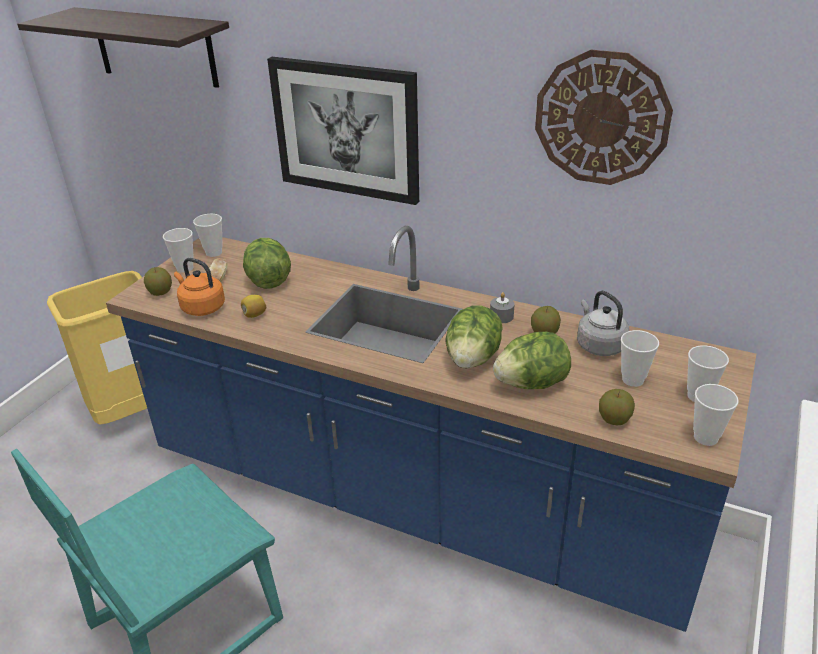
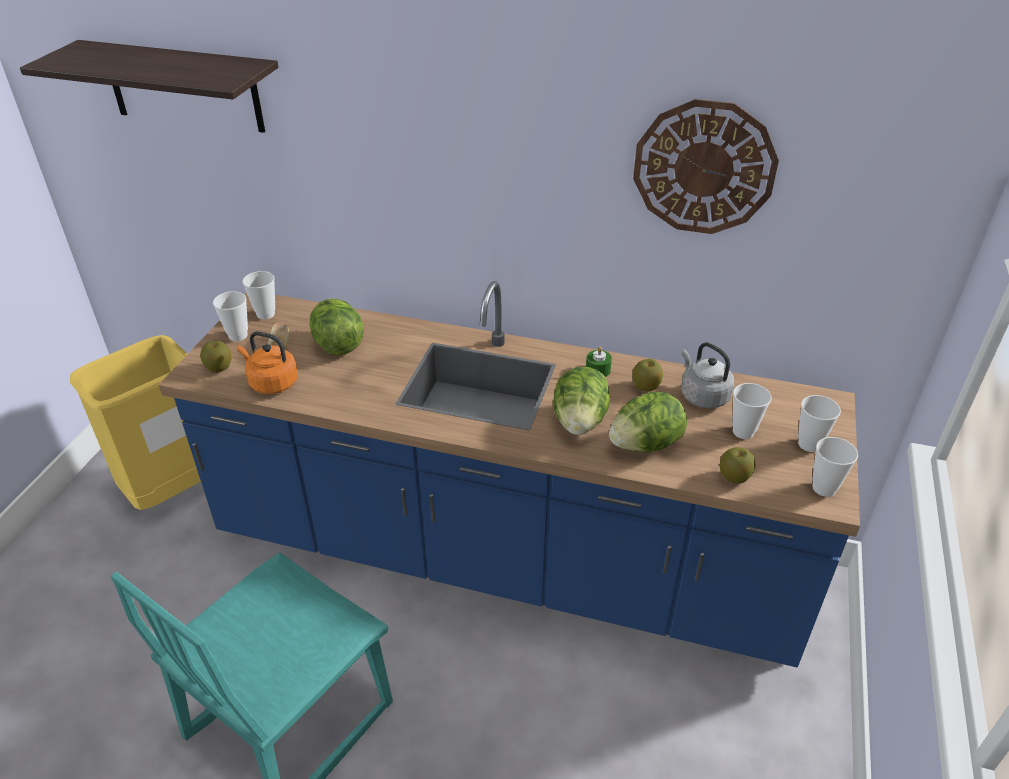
camera: 10 degrees left, 5 degrees up
(254, 315) = (334, 387): lemon -> none
(346, 129) = (419, 178): picture -> none
(501, 316) = (598, 370): grey candle -> green candle

